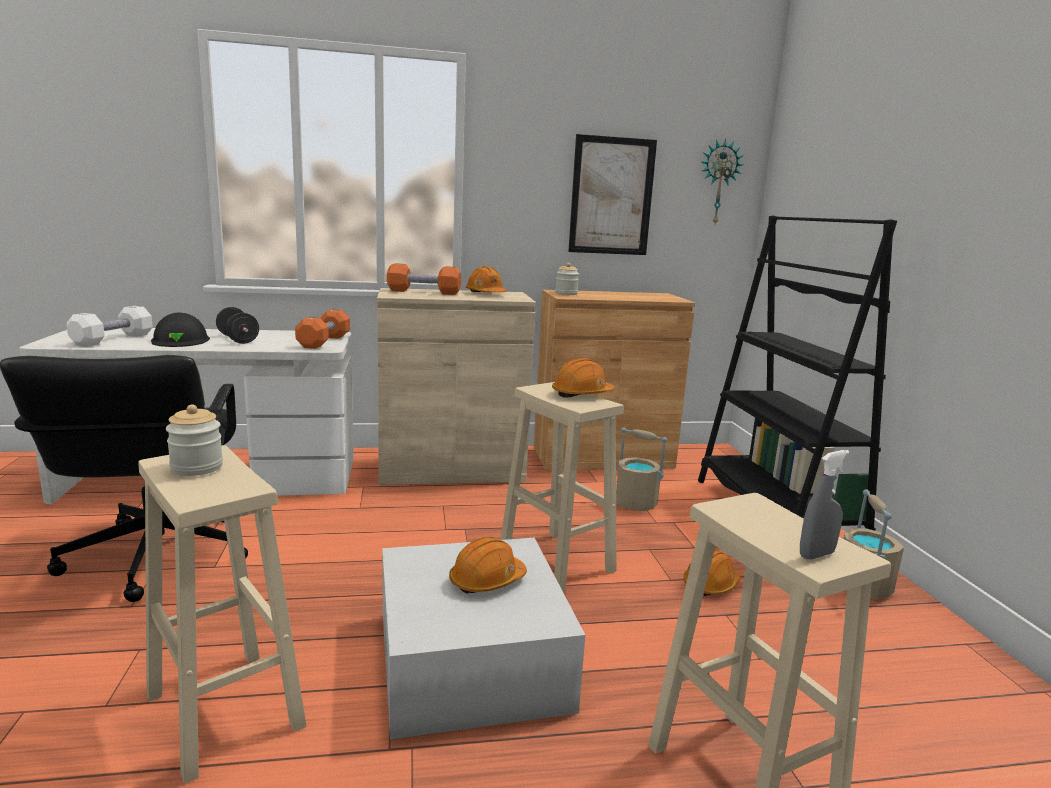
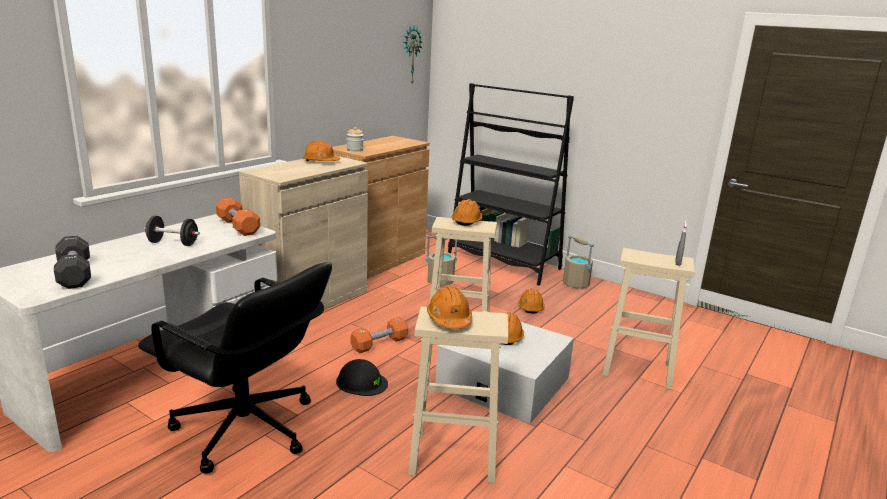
camera: 45 degrees left, 5 degrees up
(113, 339) = (75, 274): white dumbbell -> black dumbbell
(180, 340) = (132, 257): black hard hat -> black hard hat (361, 382)
(197, 467) = (449, 319): jar -> orange hard hat
(424, 292) = (283, 169): orange dumbbell -> orange dumbbell (379, 344)
(611, 196) = (359, 71): picture -> none

